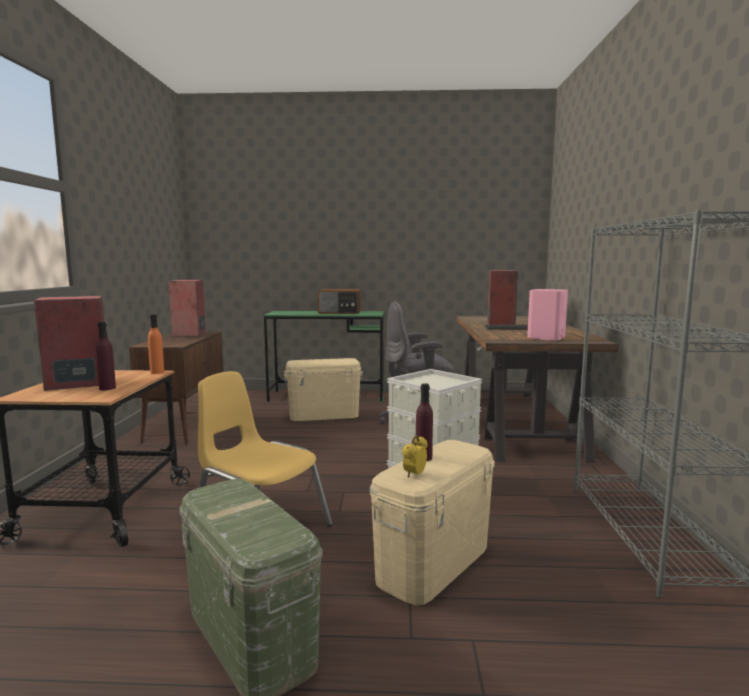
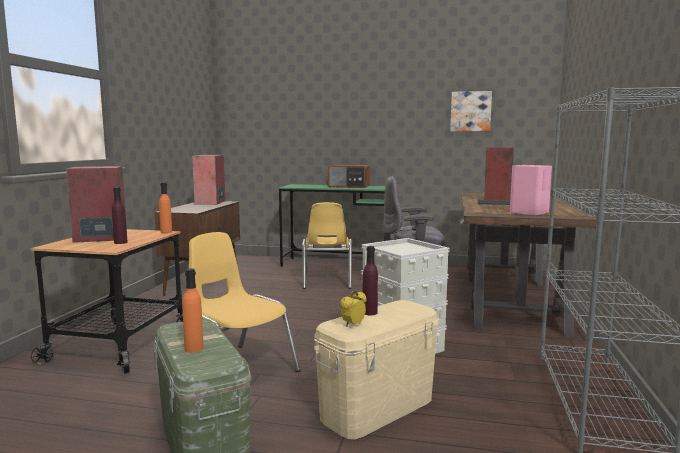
camera: 10 degrees right, 0 degrees up
(243, 521) = (194, 349): none -> orange bottle
(323, 415) = (327, 280): beige storage box -> yellow chair
(463, 233) = (470, 111): none -> picture

